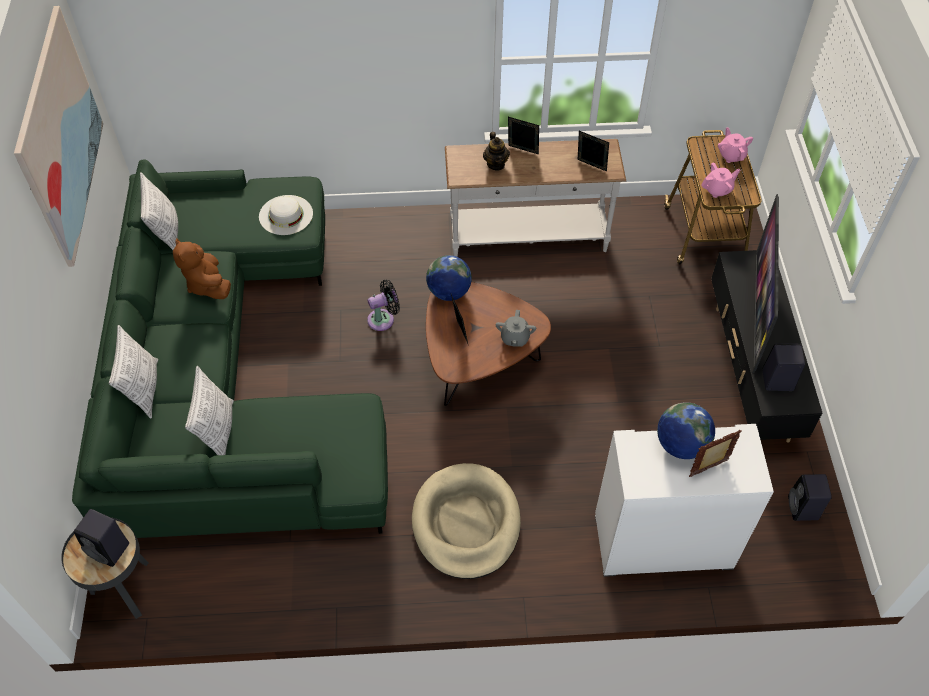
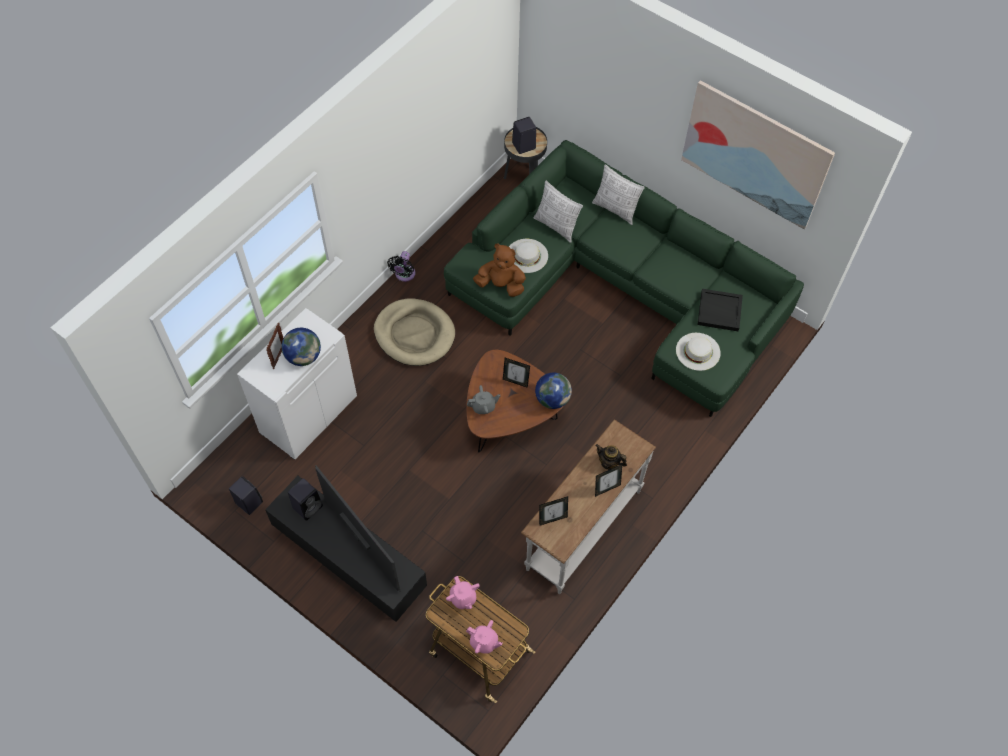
camera: 130 degrees right, 5 degrees up
(166, 233) = (736, 282): pillow -> none
(207, 284) = (670, 276): brown plush toy -> brown plush toy (501, 285)
(220, 225) = (719, 311): none -> black tray
(291, 426) = (527, 255): none -> white hat
(383, 319) = (591, 393): black fan -> black fan (404, 275)
(514, 338) = (483, 406): grey teapot -> grey teapot turned 120 degrees clockwise
(717, 189) = (463, 598): pink teapot -> pink teapot turned 45 degrees counterclockwise

